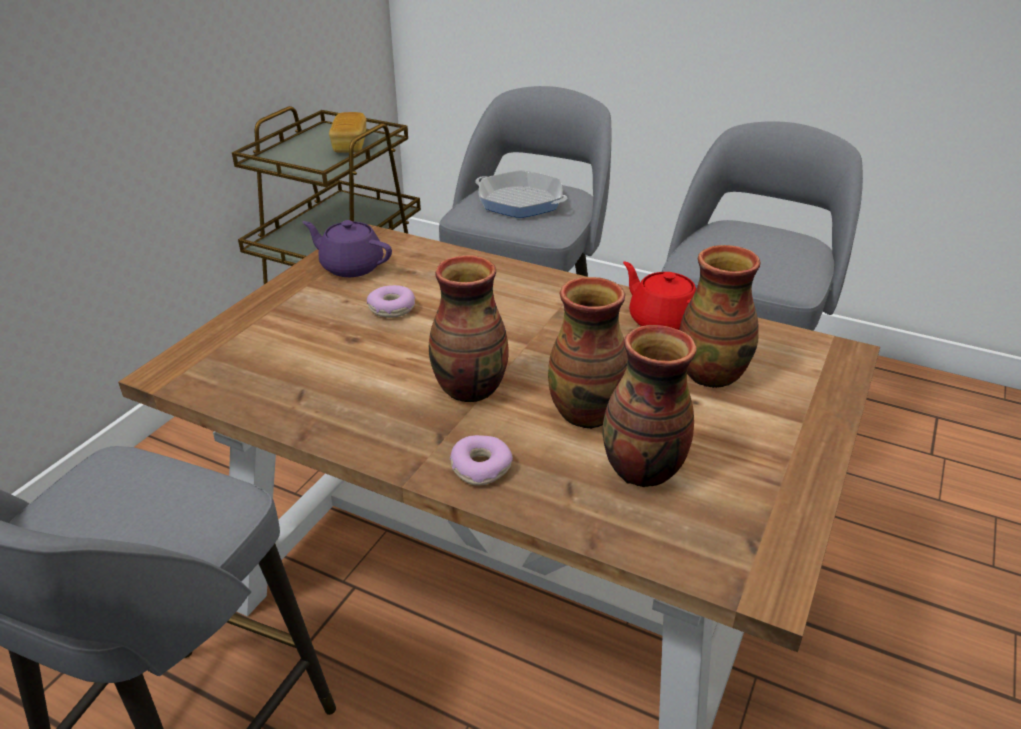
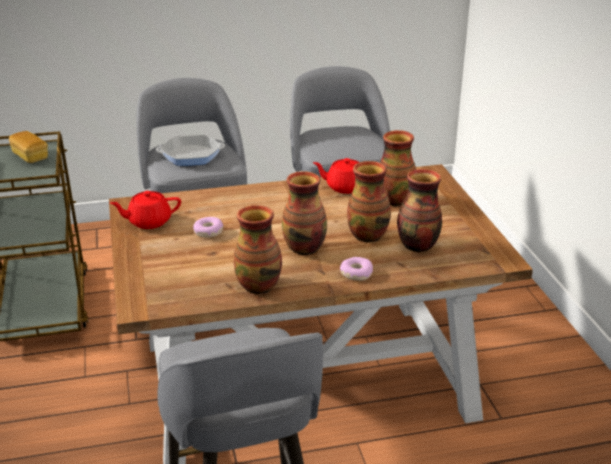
camera: 40 degrees left, 5 degrees down
(332, 415) = (259, 286): none -> vase
(351, 266) = (148, 222): purple teapot -> red teapot

